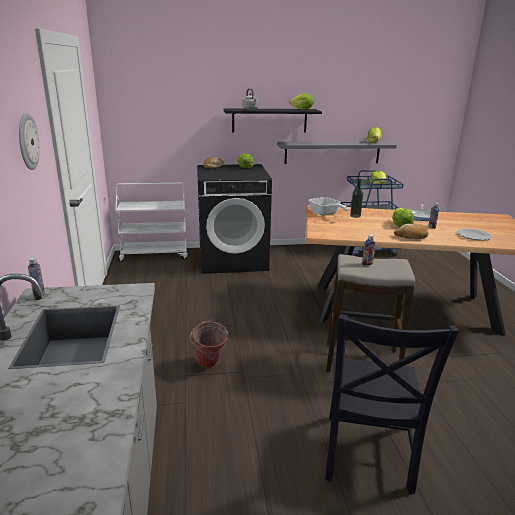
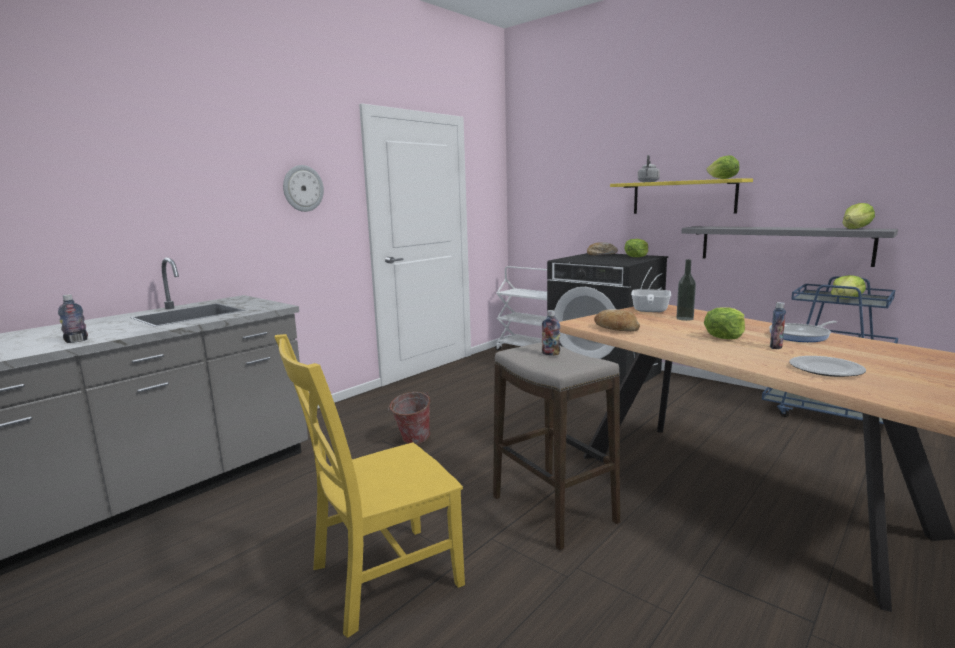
camera: 50 degrees right, 10 degrees down
(39, 296) = (235, 298): bottle -> bottle (76, 341)
(269, 120) = (683, 197): black shelf -> yellow shelf
(366, 455) = (379, 578): black chair -> yellow chair
(411, 237) = (697, 347): bread -> bread (615, 328)

